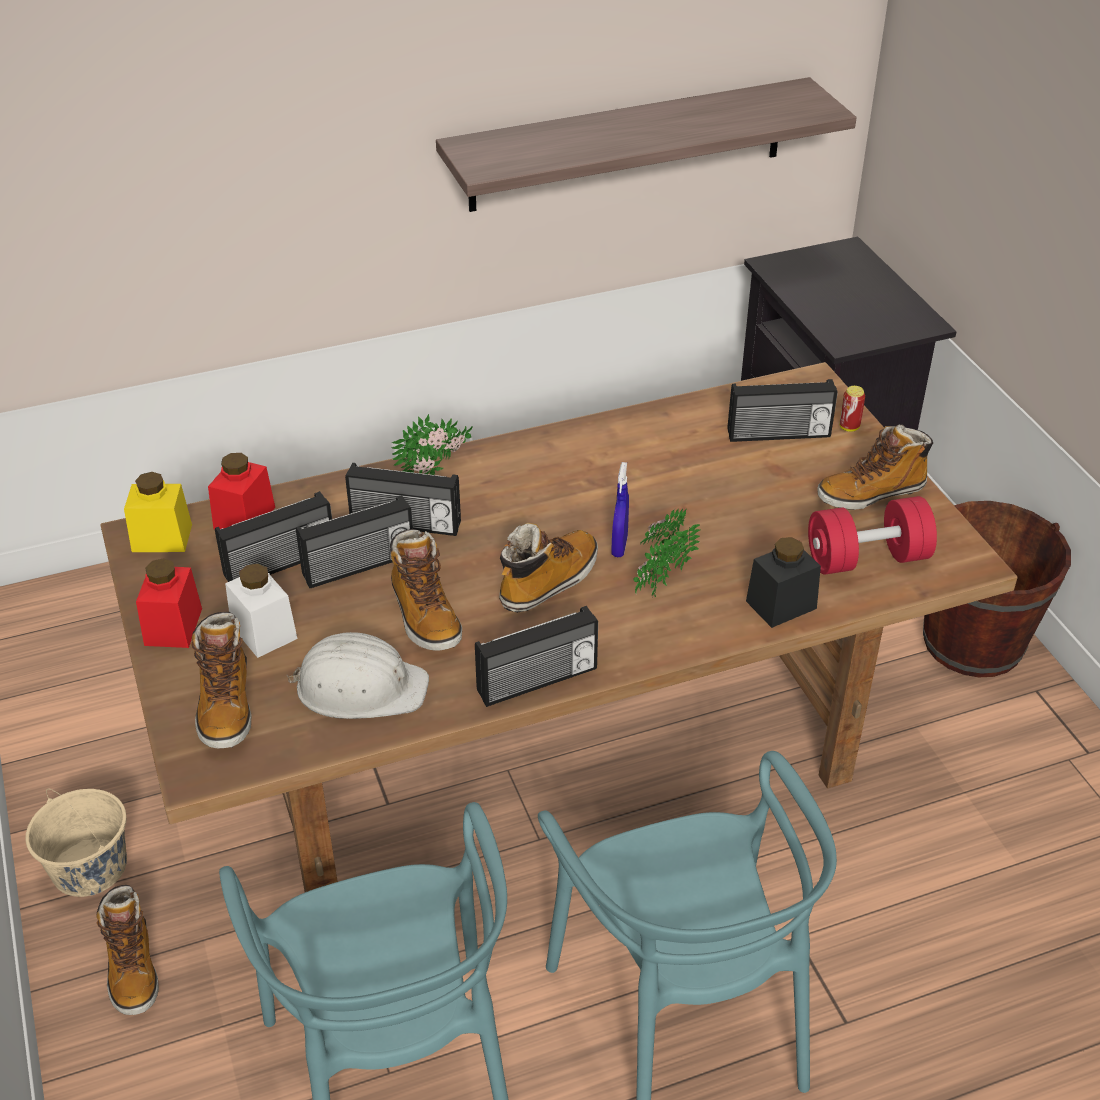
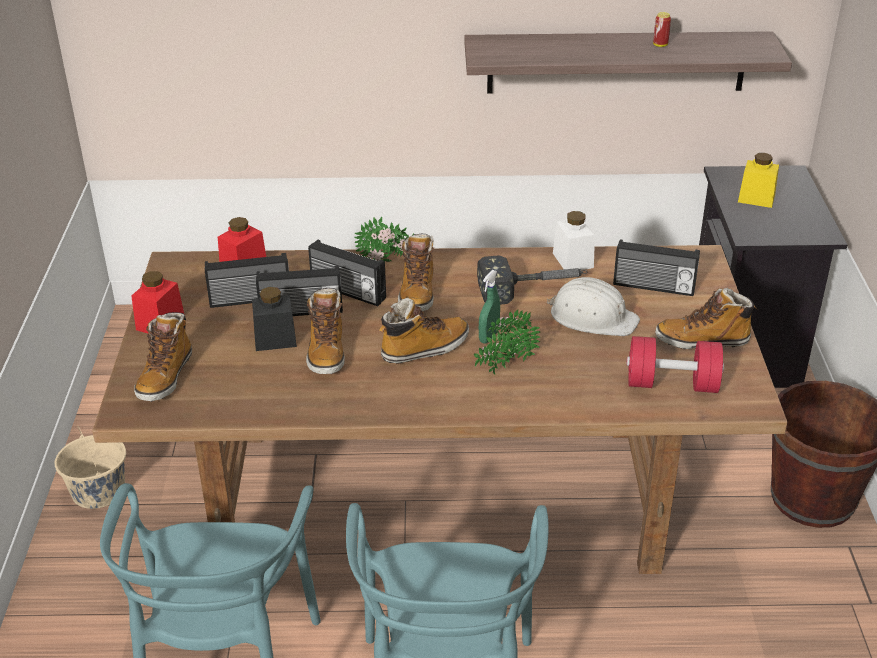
camera: 20 degrees right, 5 degrees down
(132, 968) = (94, 561): boot -> boot (417, 293)
(162, 538) = (184, 268): yellow jar -> yellow jar (756, 198)
(264, 632) = (215, 338): white jar -> white jar (573, 260)
(360, 687) = (257, 386): white hard hat -> white hard hat (592, 317)
(538, 681) = (379, 410): radio -> none
(619, 546) = (489, 337): blue spray bottle -> green spray bottle
(638, 467) = (533, 288): none -> hammer
(781, 605) = (586, 400): black jar -> black jar (275, 339)
(849, 427) = (712, 292): can -> can (660, 45)

